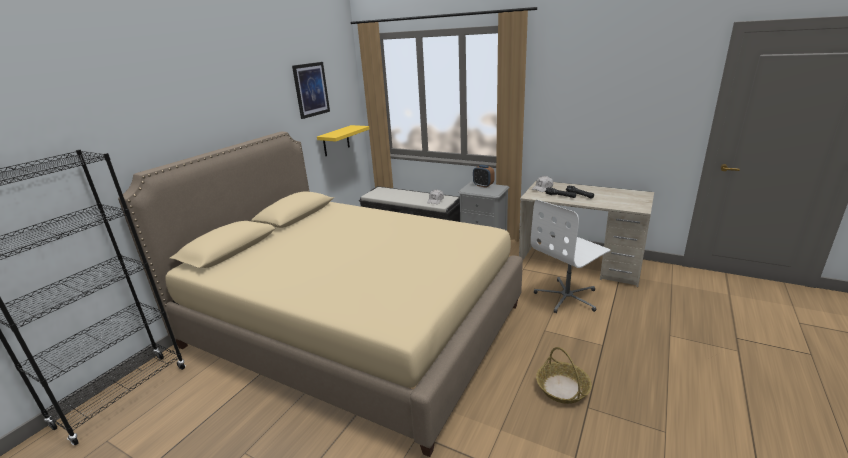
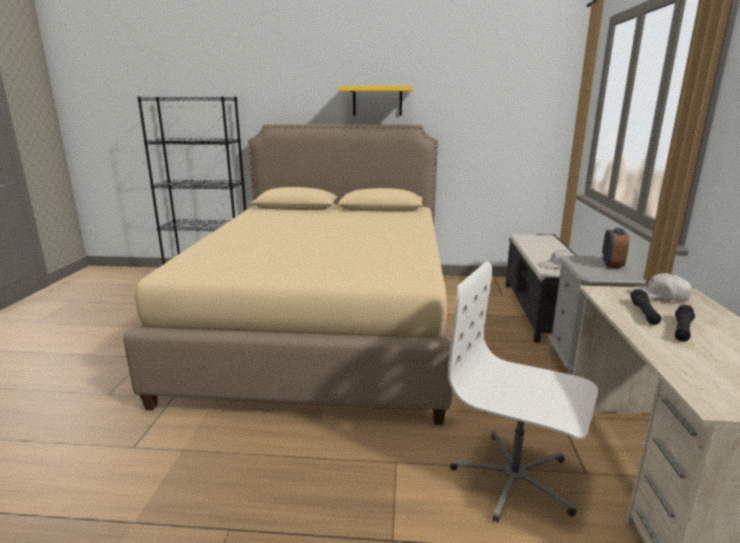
camera: 65 degrees right, 5 degrees down
(311, 90) = (488, 88): picture -> none
(336, 141) = (514, 158): yellow shelf -> yellow shelf (377, 101)
(563, 388) = (264, 497): basket -> none

